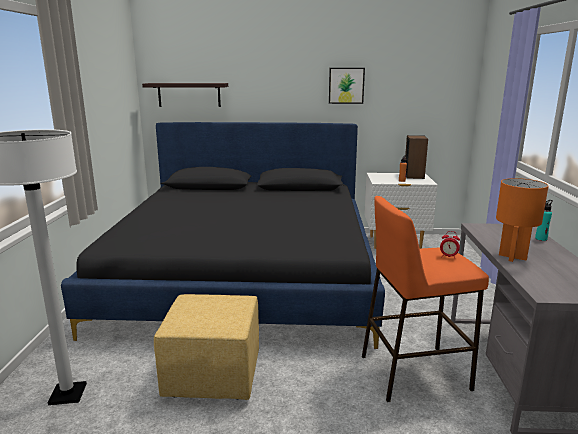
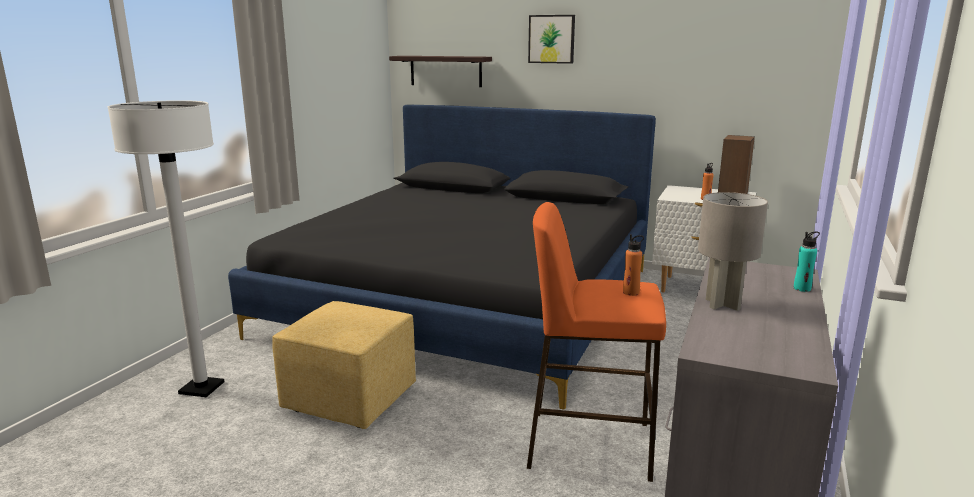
camera: 20 degrees right, 0 degrees up
(346, 85) = (645, 61): picture -> picture (551, 39)
(448, 257) = (631, 292): alarm clock -> orange bottle
(513, 257) = (723, 304): orange table lamp -> grey table lamp

